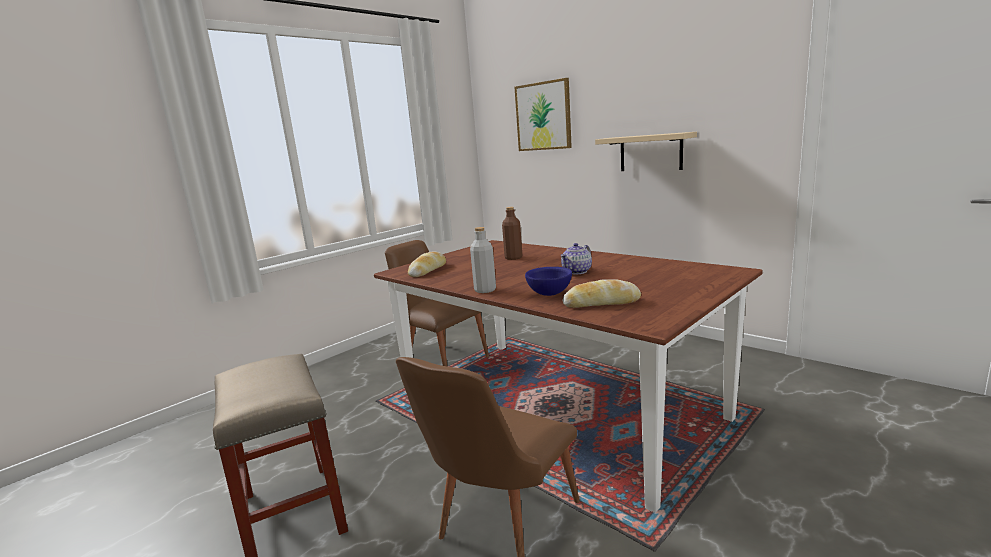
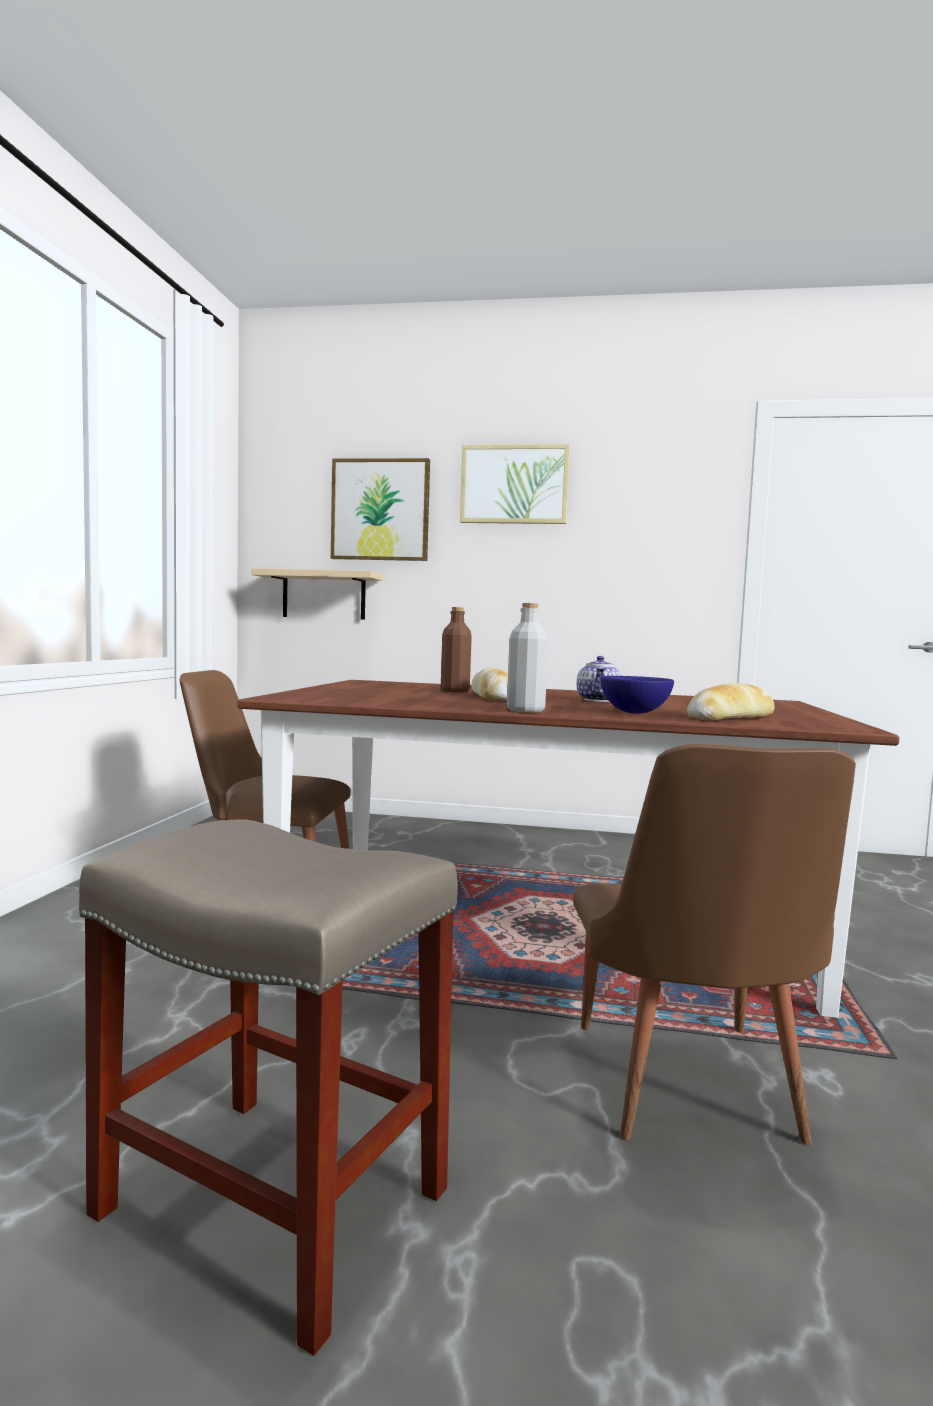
camera: 35 degrees left, 10 degrees down
(428, 270) = (344, 697): bread -> bread (492, 696)
(621, 87) = (514, 484): none -> picture
(650, 152) = (554, 576): beige shelf -> beige shelf (324, 595)

